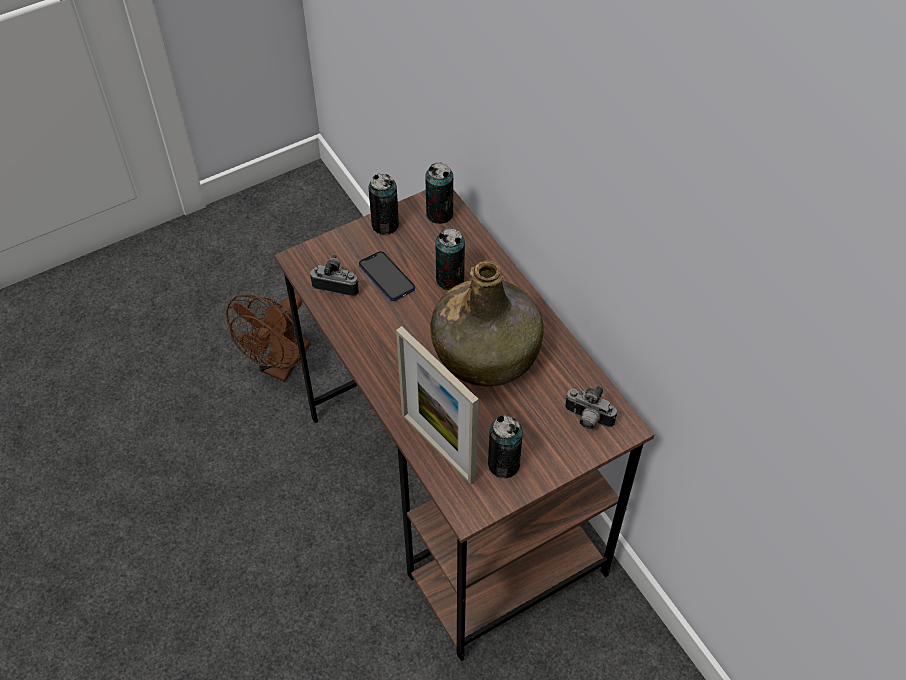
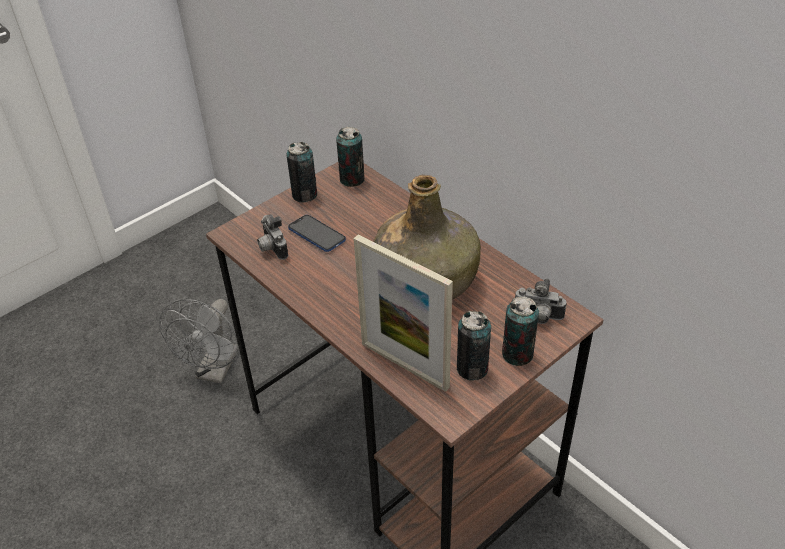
camera: 10 degrees left, 10 degrees down
(281, 366) = (215, 370): brown fan -> grey fan
(337, 285) = (271, 248): camera -> camera turned 120 degrees counterclockwise
(450, 279) = (376, 227): can -> can (517, 354)

